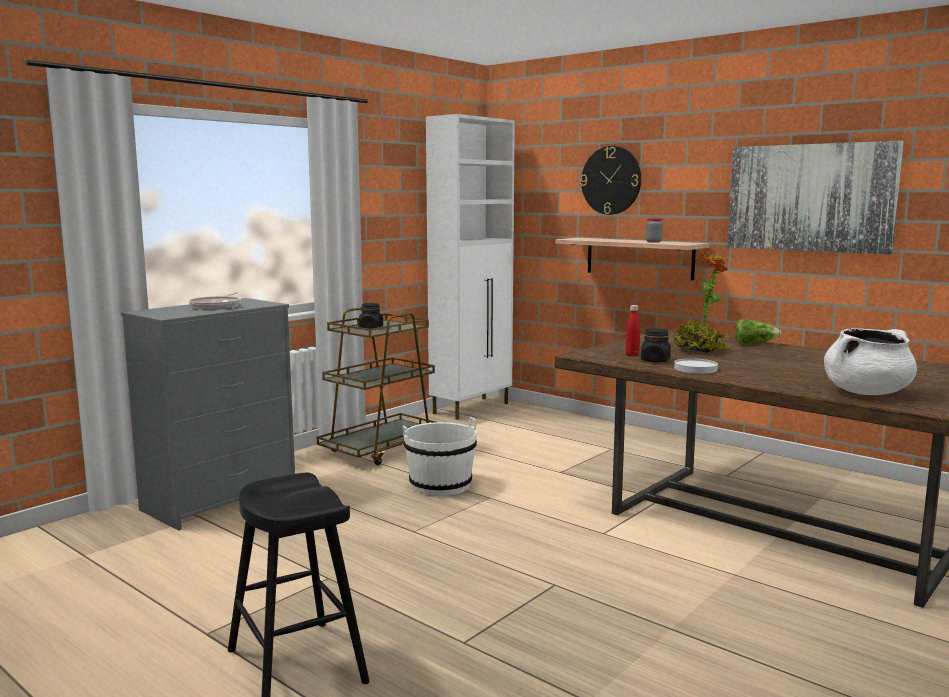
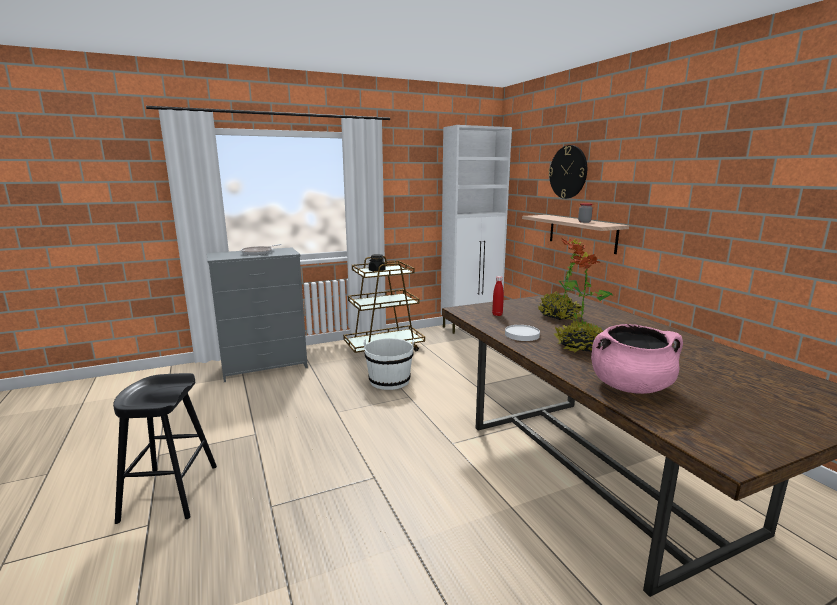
camera: 25 degrees right, 5 degrees up
(655, 360) = (505, 322): black jar -> none
(754, 344) = (619, 316): lettuce -> none
(771, 372) = (581, 347): none -> potted plant
(810, 197) = (709, 190): picture -> none
(866, 393) = (630, 387): white cooking pot -> pink cooking pot

